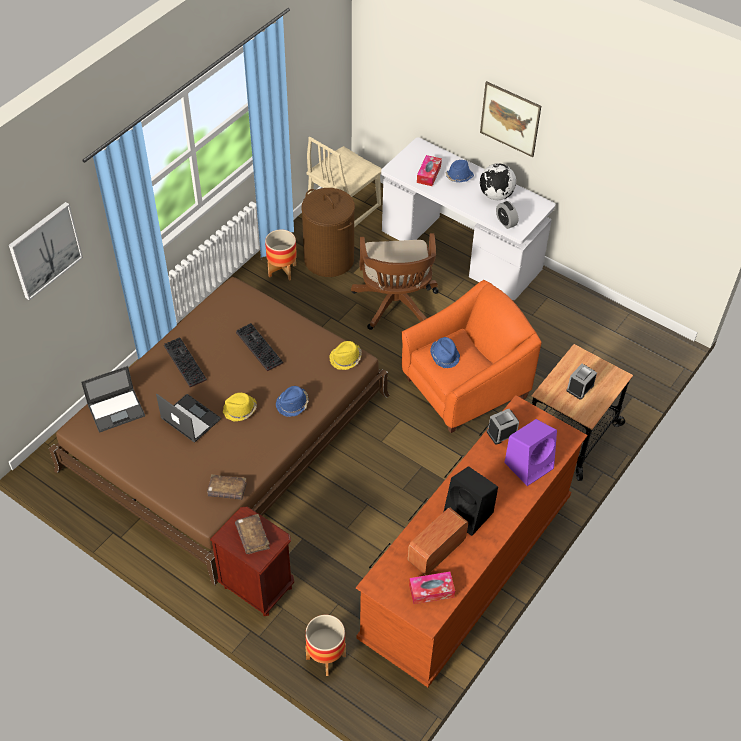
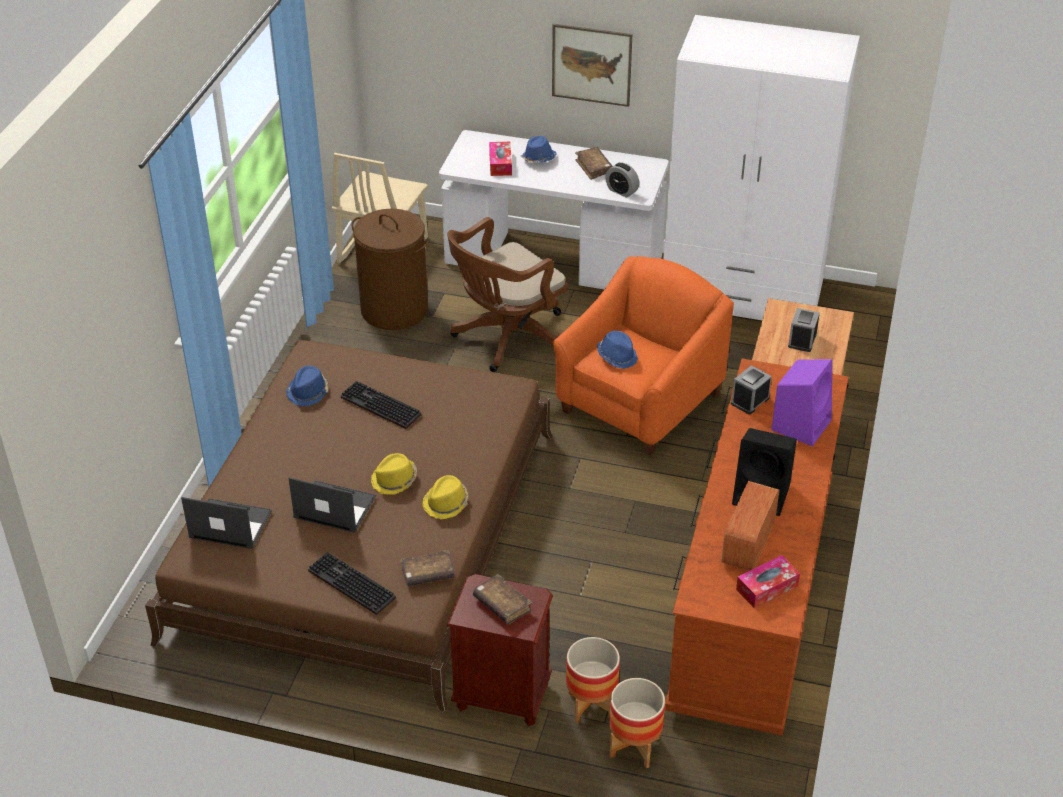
camera: 20 degrees left, 10 degrees down
(45, 250) = (103, 307): picture -> none
(117, 410) = (229, 524): laptop -> laptop turned 120 degrees counterclockwise
(183, 362) = (289, 448): keyboard -> keyboard (349, 585)
(282, 270) = (340, 336): planter -> planter (591, 705)
(293, 404) = (459, 456): blue hat -> blue hat (308, 392)
(346, 359) = (498, 390): yellow hat -> yellow hat (446, 503)
(395, 306) = (506, 339): brown office chair -> brown office chair turned 75 degrees clockwise
(496, 195) = (594, 167): globe -> brown book
(588, 318) = (742, 293): none -> white wardrobe

